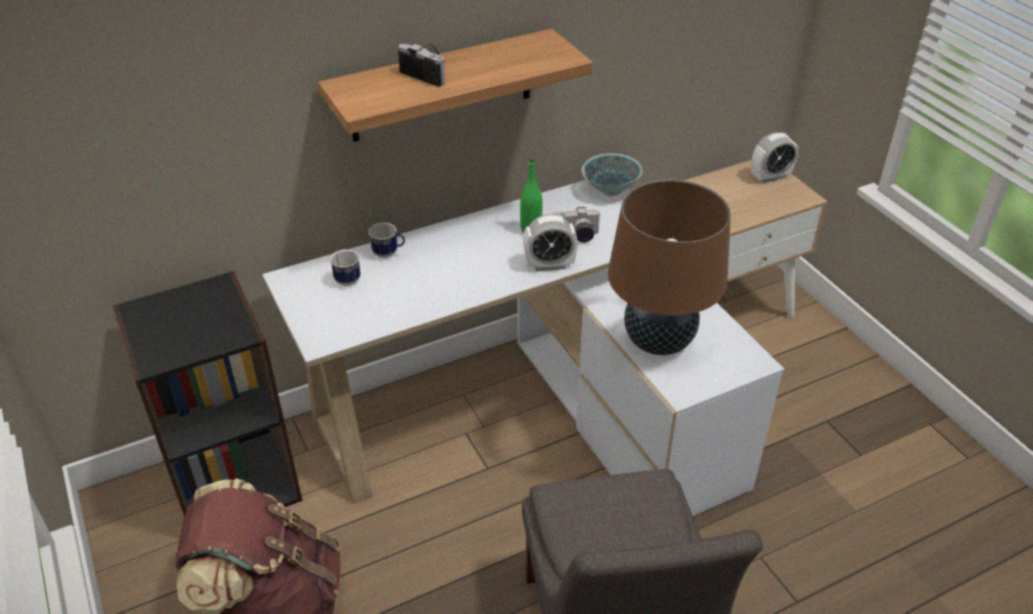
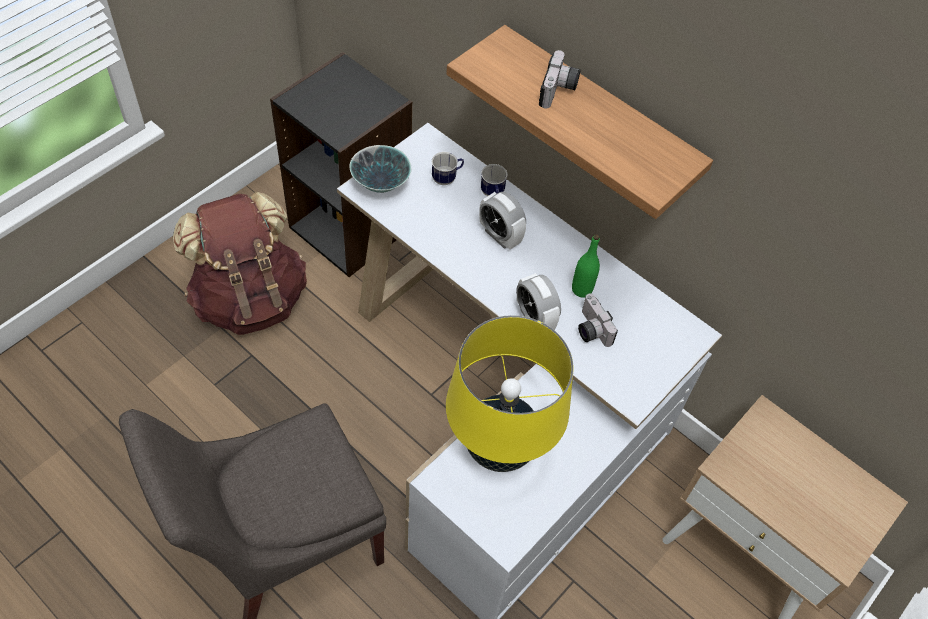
camera: 65 degrees right, 15 degrees up
(611, 190) = (686, 341): bowl -> bowl (381, 185)
(658, 341) = (499, 447): brown table lamp -> yellow table lamp
(770, 177) = (860, 512): alarm clock -> alarm clock (500, 236)

